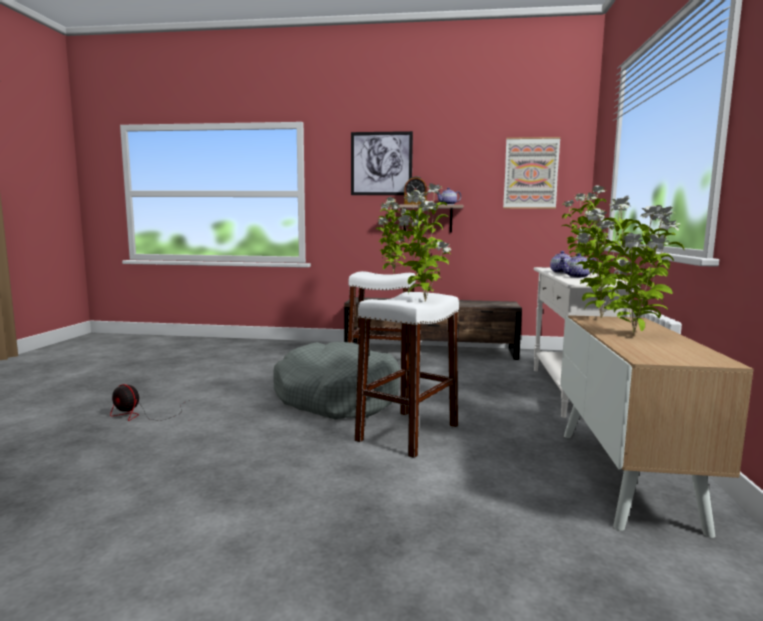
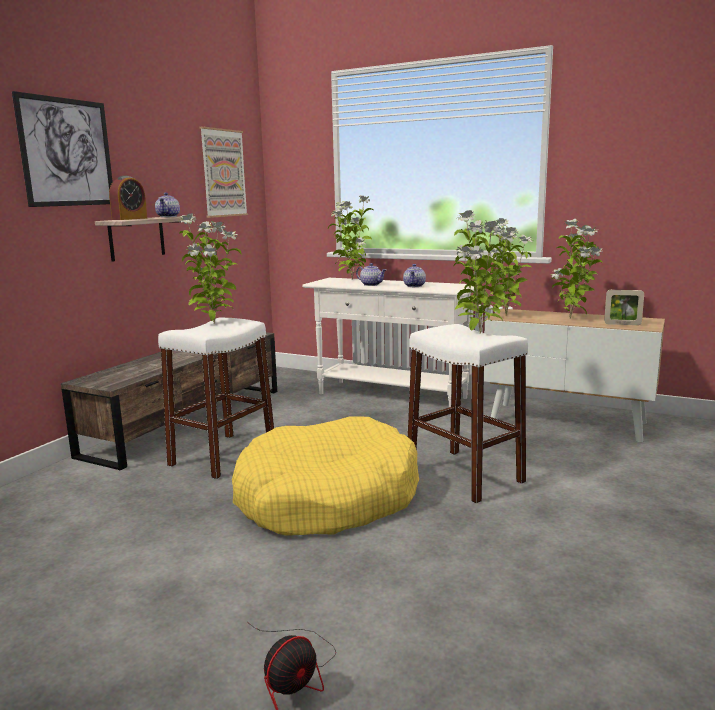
camera: 70 degrees left, 5 degrees up
(336, 397) = (327, 498): grey dog bed -> yellow dog bed
(646, 350) = (622, 324): none -> picture frame

